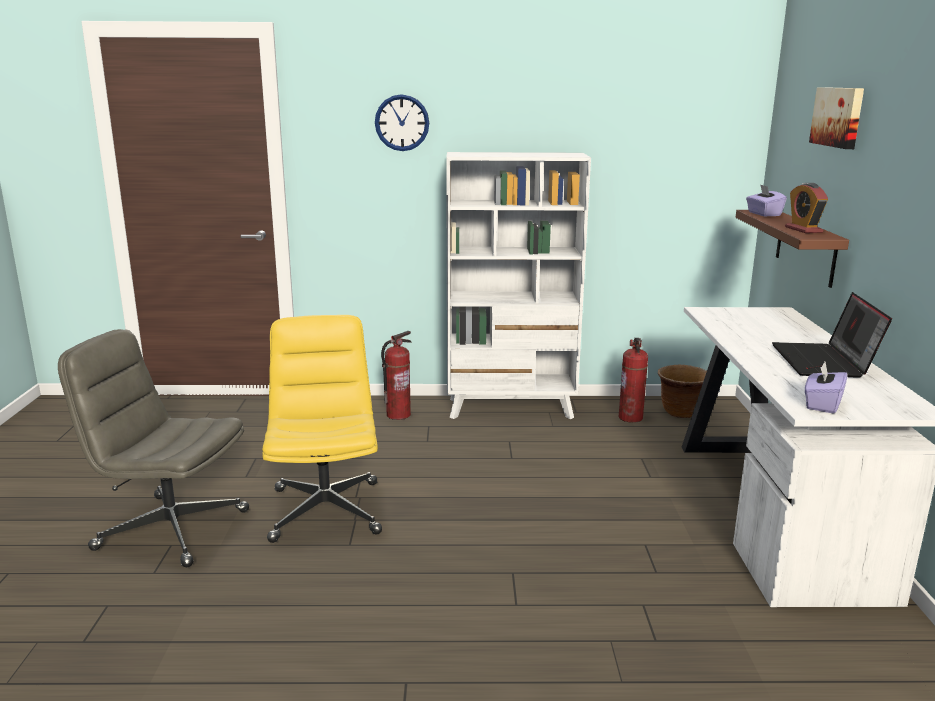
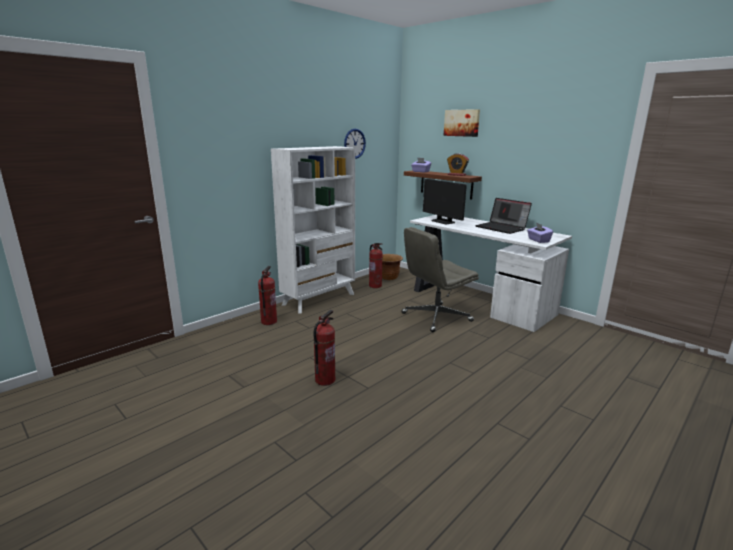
camera: 45 degrees left, 0 degrees up
(170, 529) = (257, 435): grey office chair -> grey office chair (436, 317)
(325, 510) = (325, 380): yellow office chair -> fire extinguisher
(402, 123) = (239, 130): wall clock -> wall clock (354, 143)
(738, 322) = (443, 221): none -> monitor

